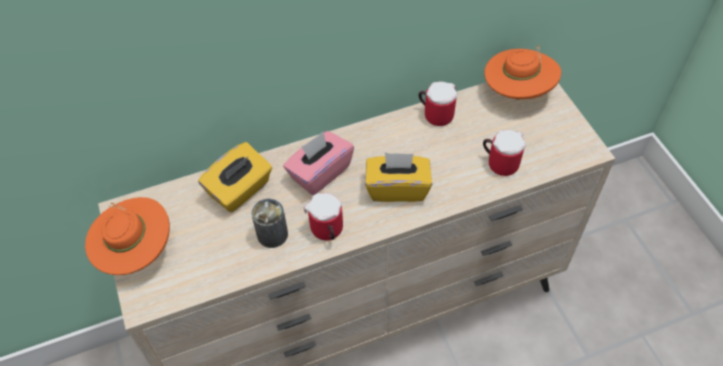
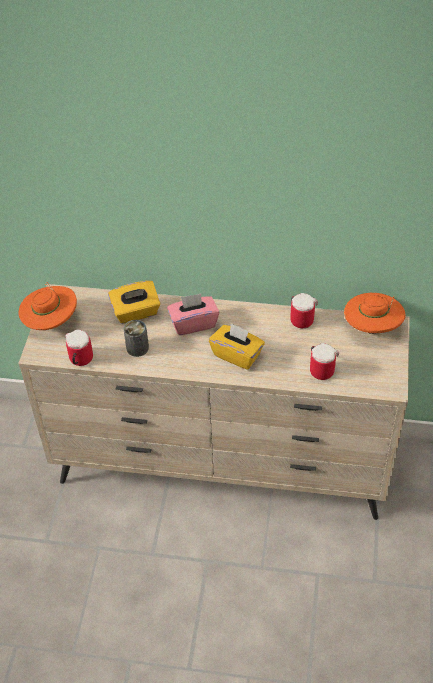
camera: 30 degrees right, 5 degrees down
(326, 231) = (172, 361): mug -> mug (79, 360)

